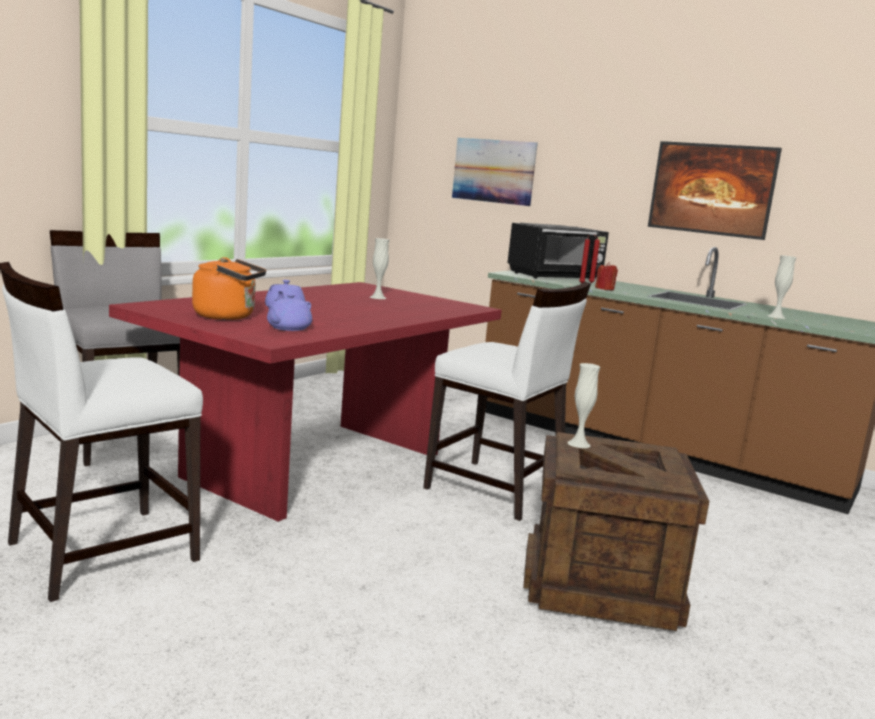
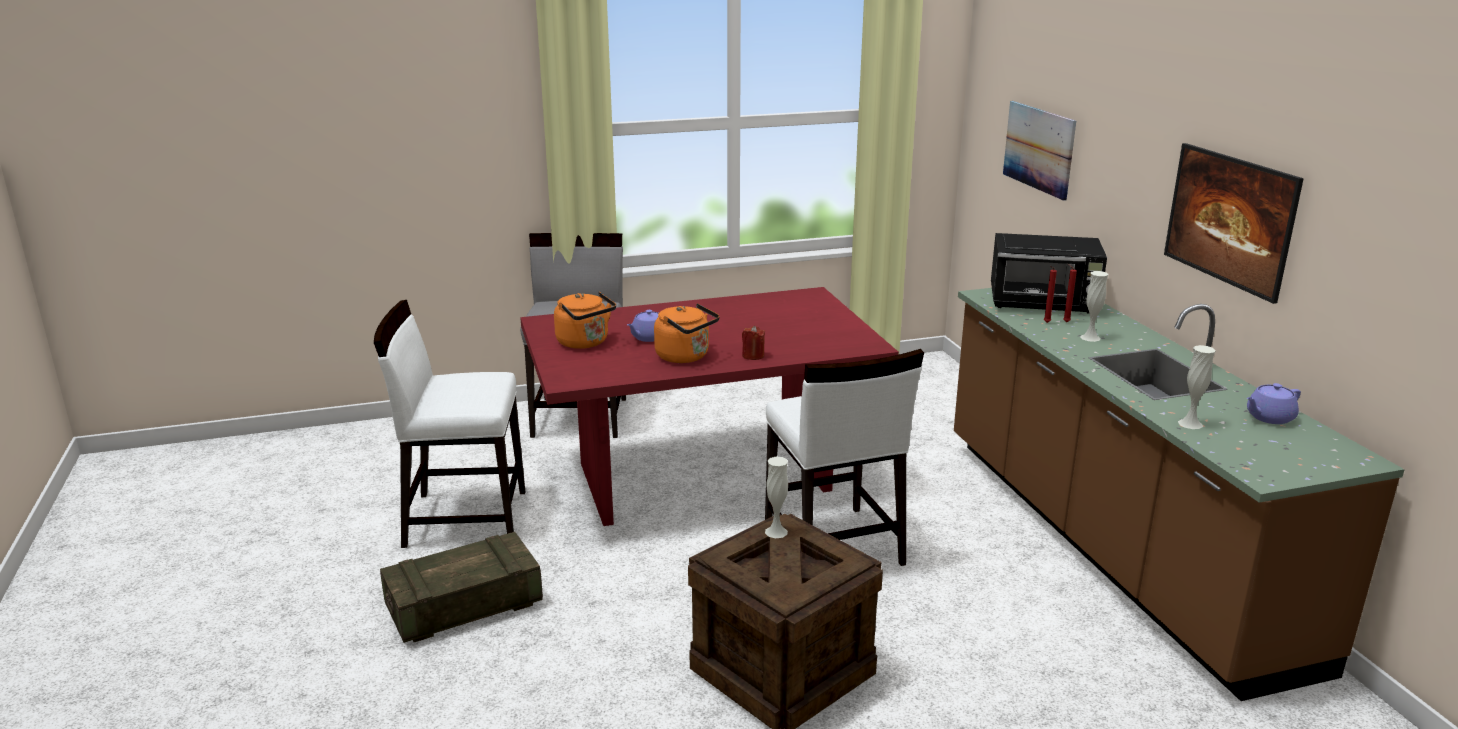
camera: 40 degrees right, 10 degrees up
(224, 635) = (464, 607): none -> crate
(288, 328) = (607, 365): purple teapot -> purple teapot (1269, 417)
(349, 319) = (685, 357): none -> orange kettle
(377, 297) = (786, 319): white vase -> white vase (1090, 337)
(604, 289) = (1053, 338): red candle -> red candle (753, 356)

